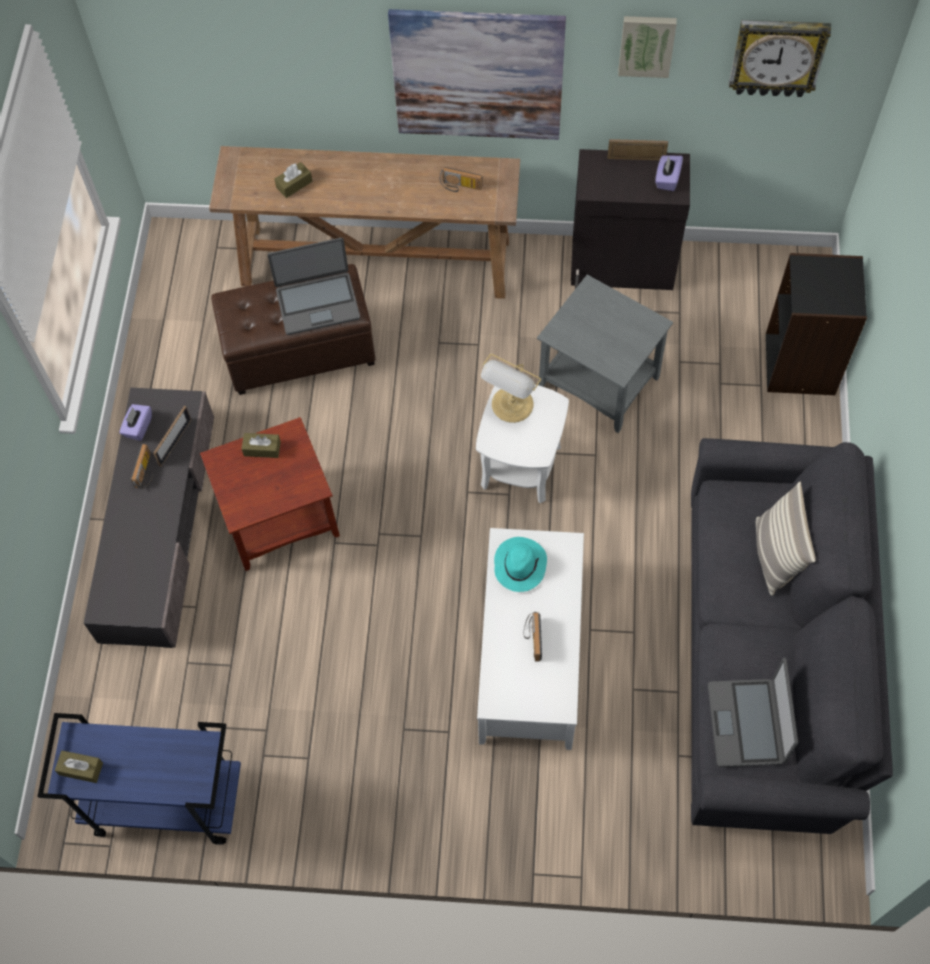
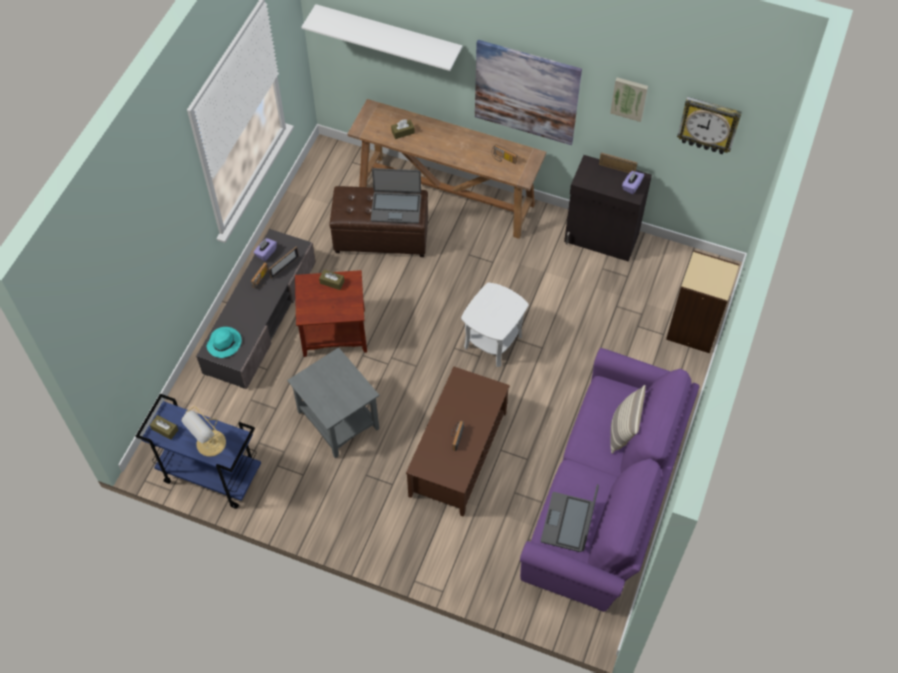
camera: 15 degrees right, 5 degrees down
(238, 36) = (388, 34): none -> white shelf
(511, 406) = (491, 298): table lamp -> table lamp (209, 444)
(519, 565) = (463, 392): turquoise hat -> turquoise hat (224, 343)
(531, 654) = (459, 454): white coffee table -> brown coffee table
(599, 381) = (561, 304): grey side table -> grey side table (339, 420)
(766, 659) = (605, 498): grey sofa -> purple sofa
(801, 364) = (694, 328): black bookcase -> beige bookcase

